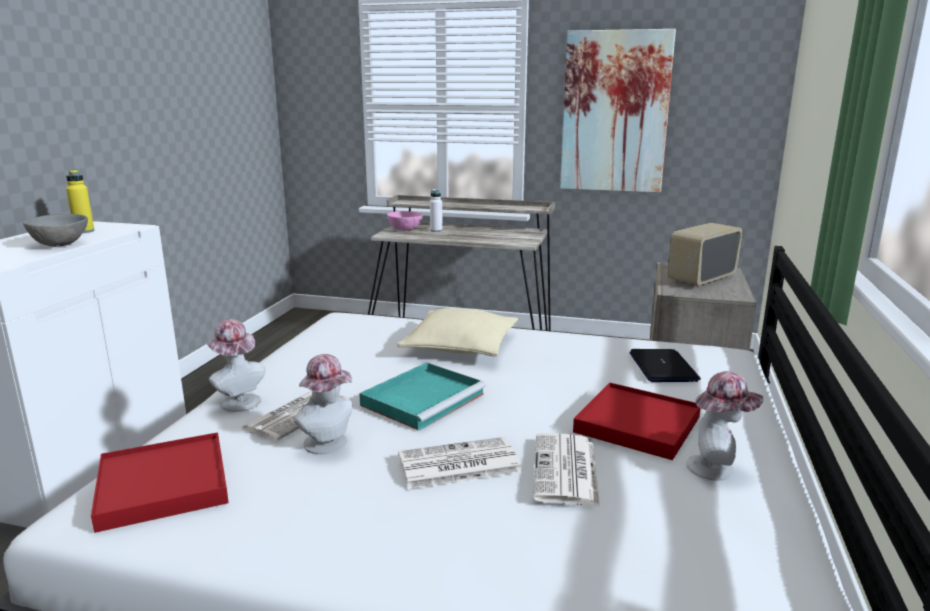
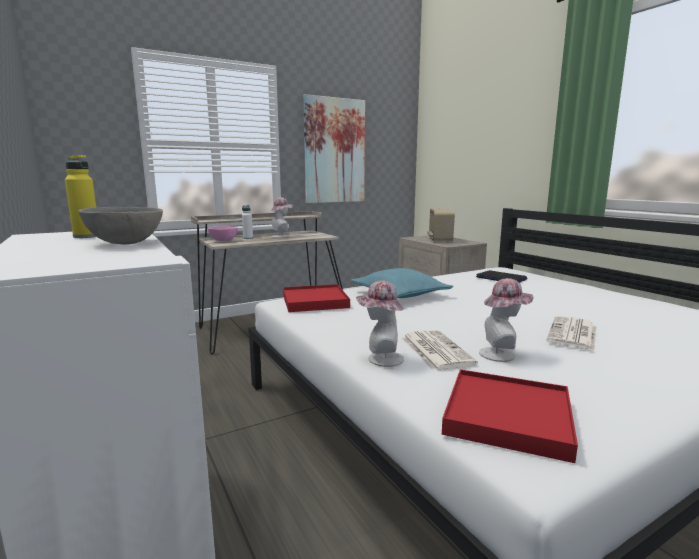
camera: 45 degrees left, 5 degrees down
(424, 398) = (466, 318): turquoise tray -> none
(460, 346) = (400, 295): beige pillow -> turquoise pillow
(566, 471) = (606, 319): newspaper -> none
(637, 425) = (562, 298): red tray -> red tray (315, 301)
(717, 468) = (624, 301): hat -> hat (282, 236)

